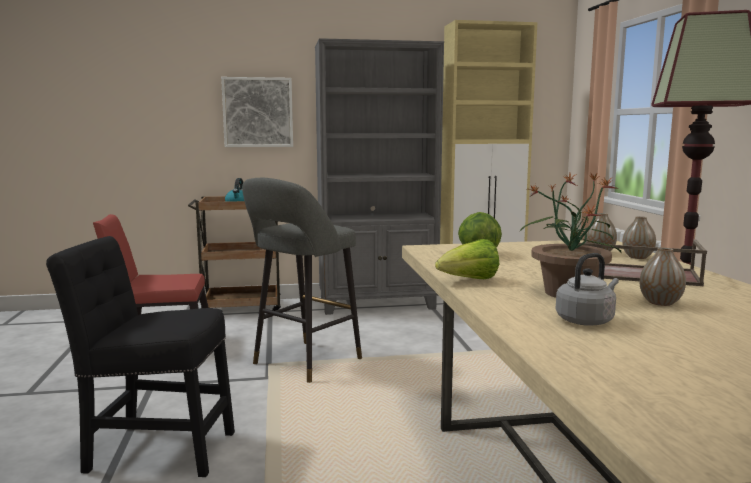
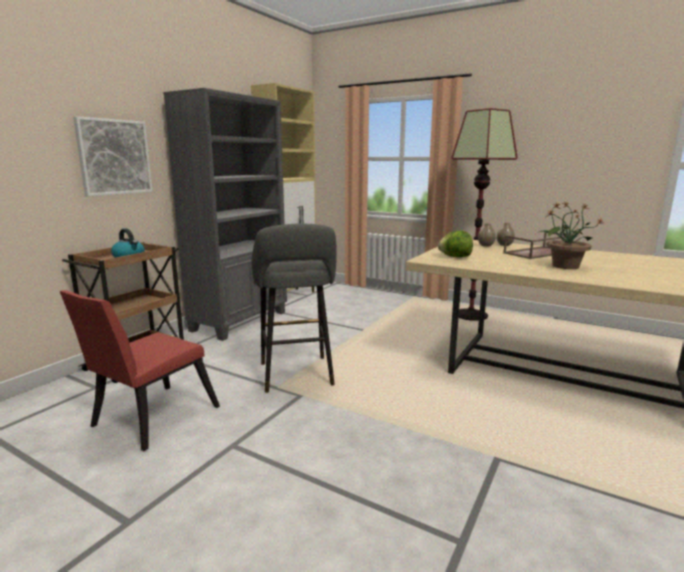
camera: 50 degrees left, 5 degrees up
(155, 450) = (360, 474): black chair -> none
(469, 280) = (521, 271): lettuce -> none
(586, 320) = (616, 274): grey kettle -> none
(660, 303) = (594, 262): vase -> none

